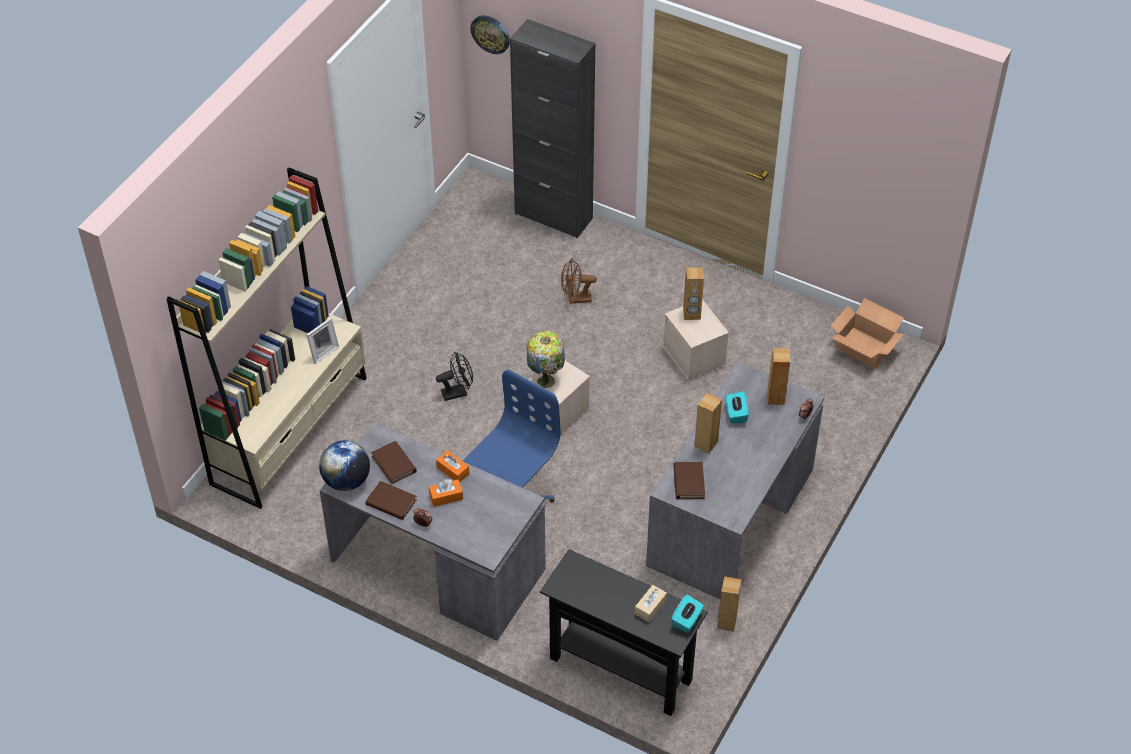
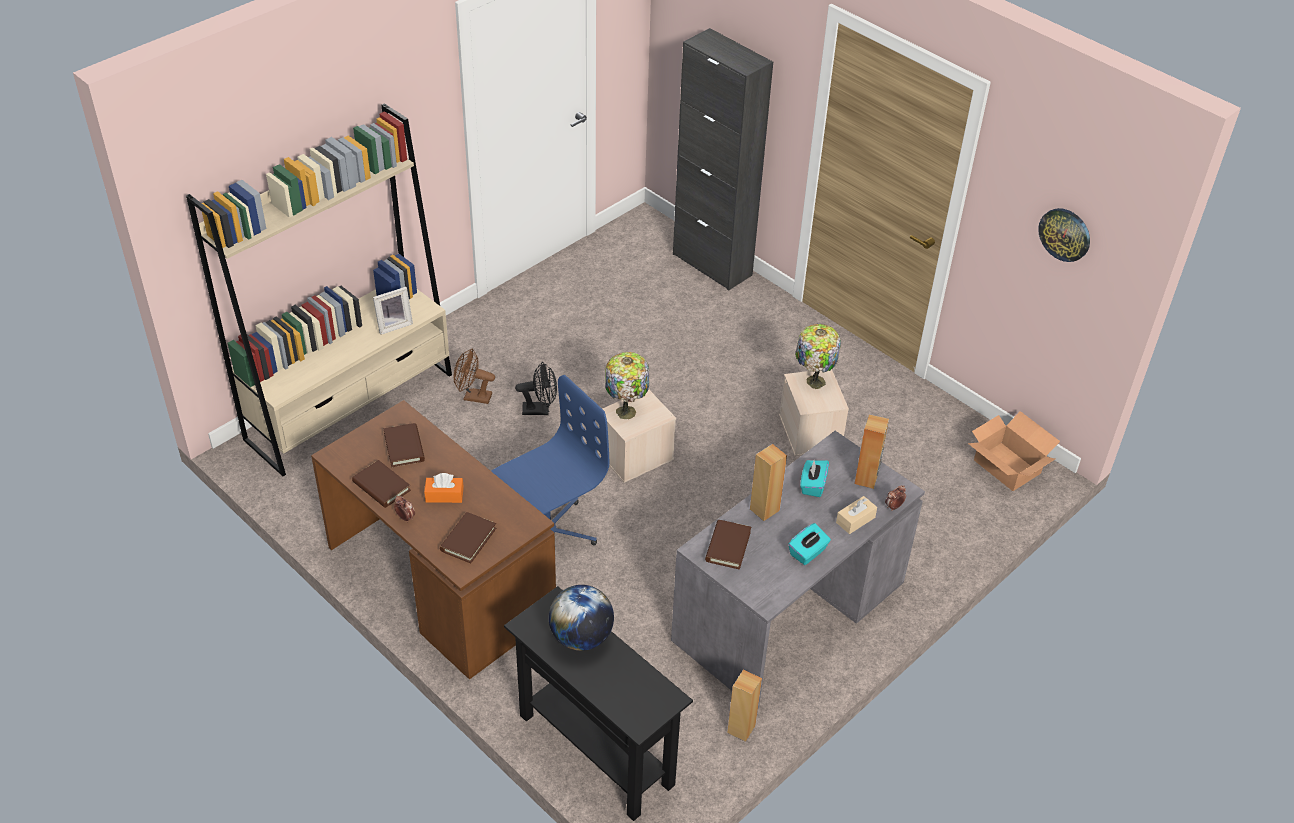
camera: 15 degrees right, 5 degrees down
(346, 481) = (345, 452): globe -> globe (581, 637)
(436, 566) = (438, 581): grey desk -> brown desk
(453, 470) = (465, 469): orange tissue box -> none
(482, 529) = (468, 539): none -> brown book
(490, 34) = (675, 46): wall clock -> wall clock (1065, 234)
(575, 299) = (703, 347): brown fan -> brown fan (473, 397)
(650, 607) = (625, 677): beige tissue box -> beige tissue box (855, 520)
(687, 620) = (663, 704): turquoise tissue box -> turquoise tissue box (808, 553)
(691, 314) = (814, 381): brown speaker -> table lamp

